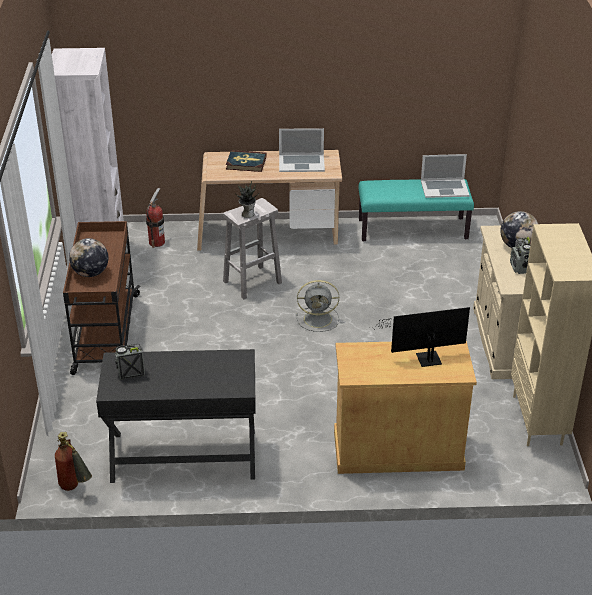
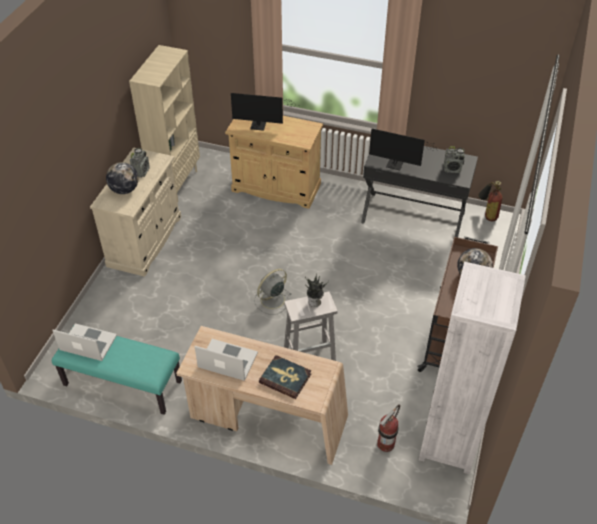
camera: 160 degrees left, 10 degrees up
(209, 360) = (397, 165): none -> monitor
(319, 319) = (271, 300): grey fan -> grey fan turned 60 degrees counterclockwise

